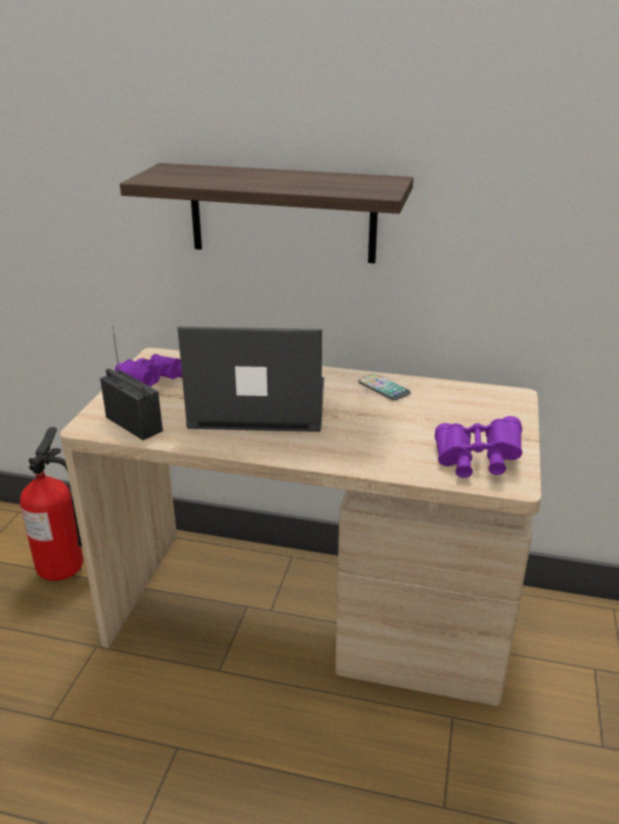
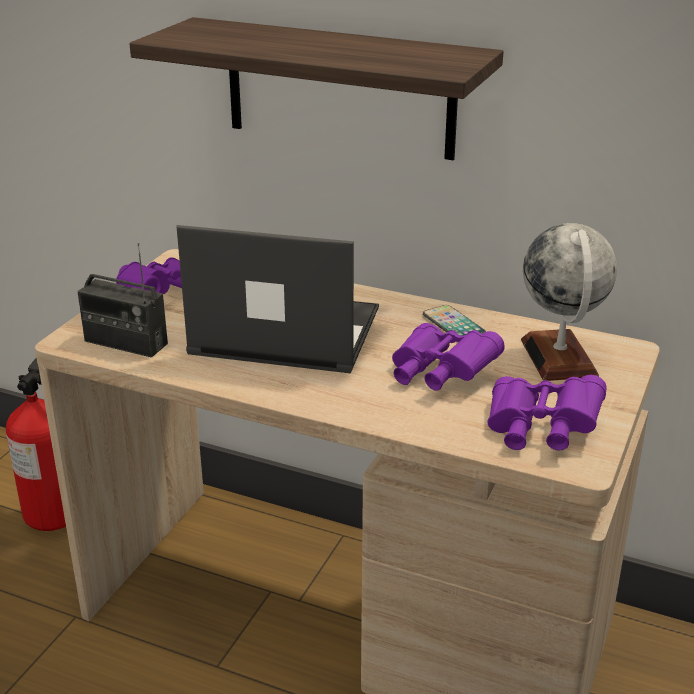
camera: 10 degrees right, 0 degrees up
(134, 424) = (125, 343): radio -> radio turned 150 degrees clockwise
(387, 427) = (439, 375): none -> purple binoculars
(469, 406) = (559, 358): none -> globe

